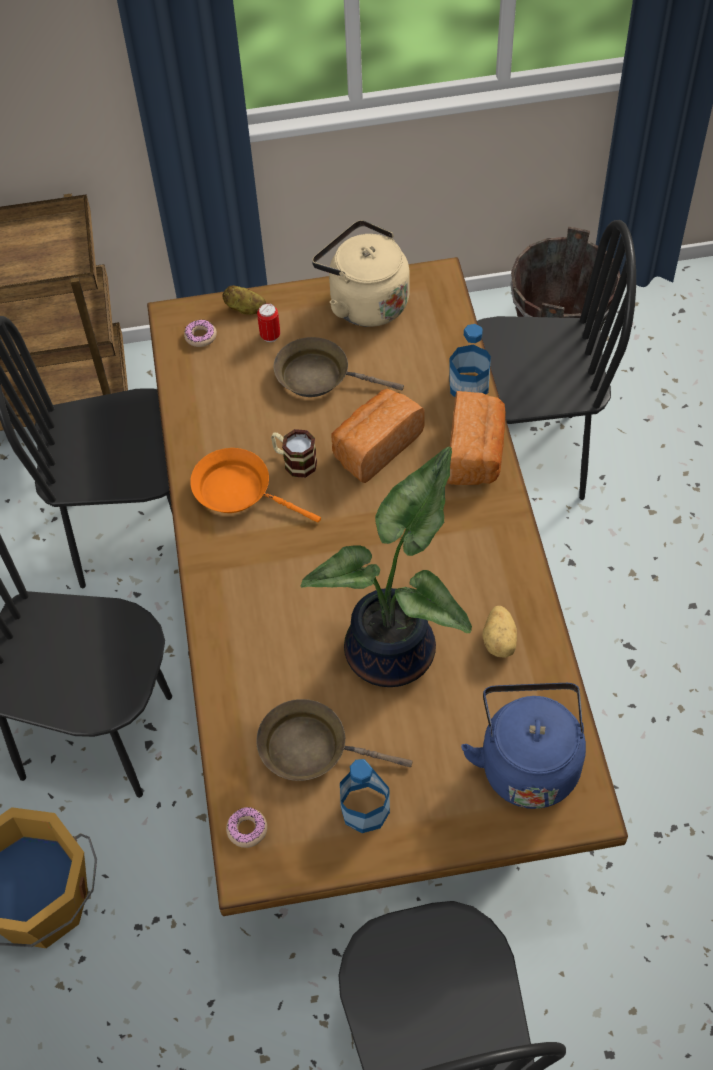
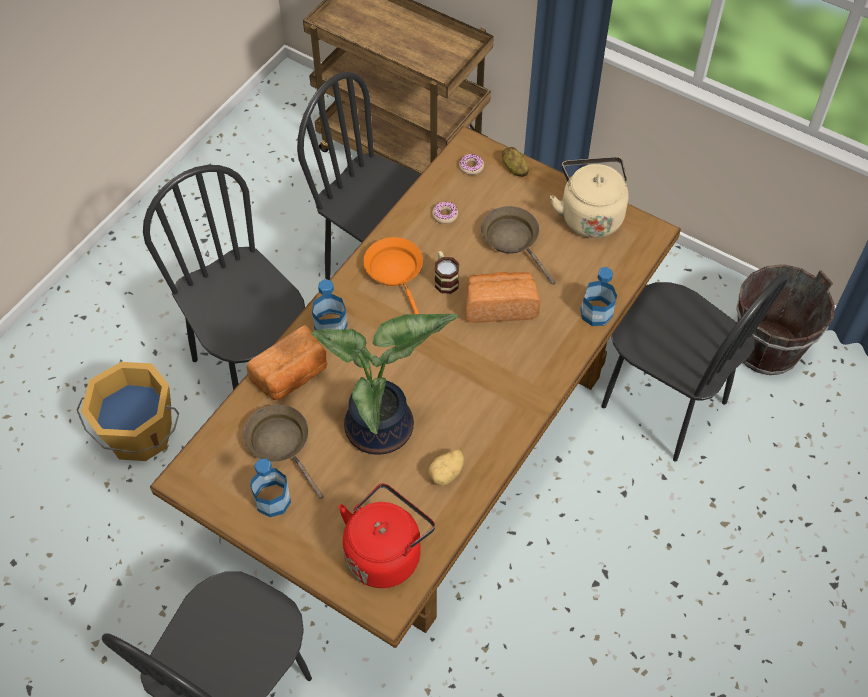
camera: 40 degrees right, 0 degrees up
(231, 593) = (330, 326): none -> bottle
(247, 829) = (204, 458): donut -> donut (445, 215)
(270, 336) = (511, 195): can -> none
(476, 453) = (555, 356): bread -> bread (292, 376)
(527, 762) = (386, 553): blue kettle -> red kettle

